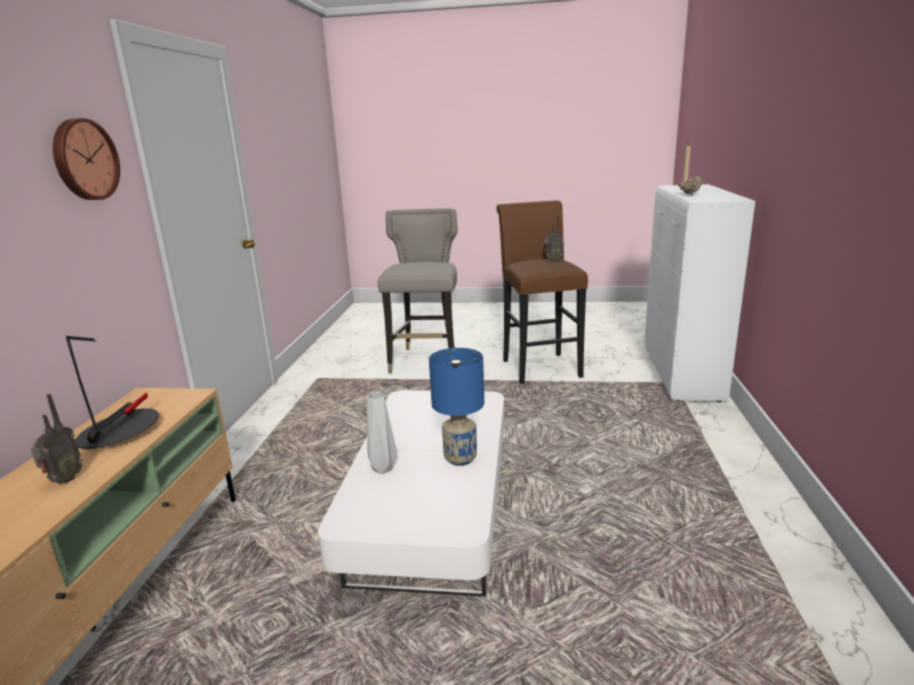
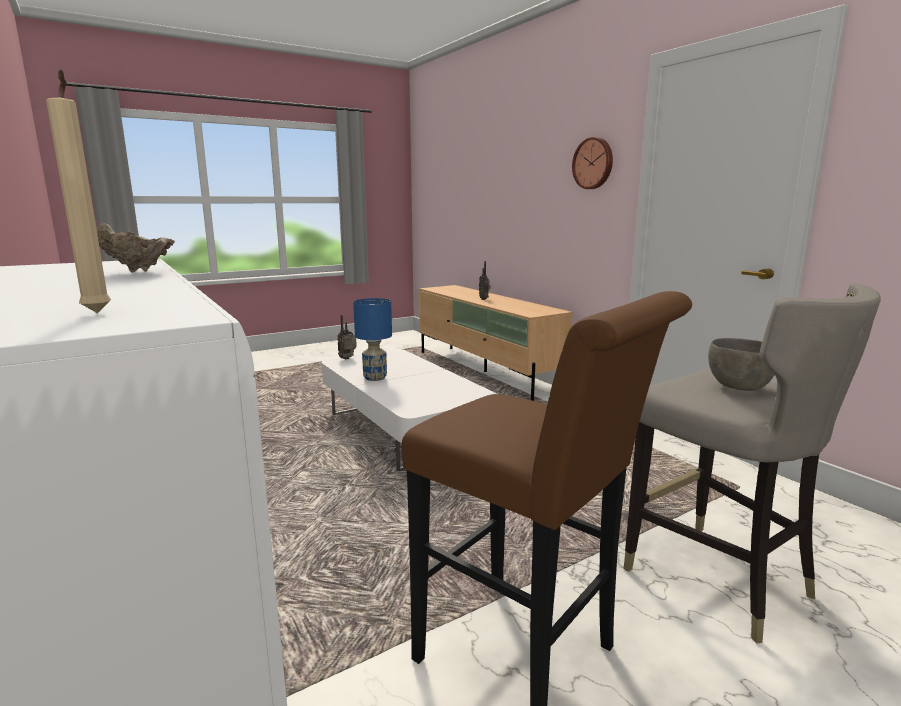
camera: 140 degrees right, 5 degrees down
(119, 431) = (514, 305): table lamp -> none
(383, 467) = (414, 366): grey vase -> none
(419, 265) = (738, 387): none -> grey bowl
(552, 260) = (510, 429): radio -> radio (348, 359)

